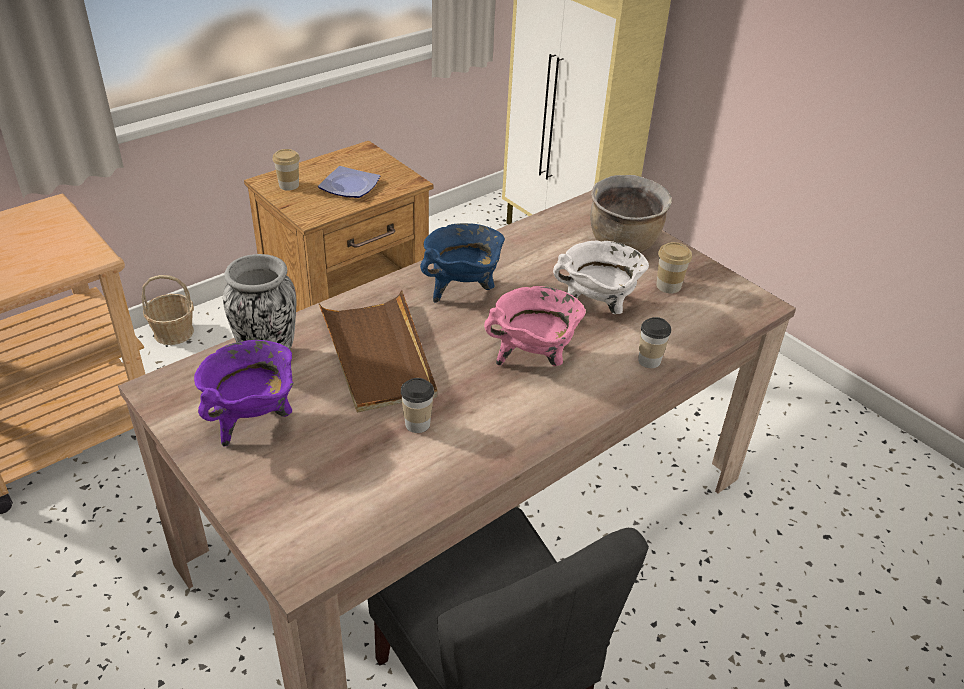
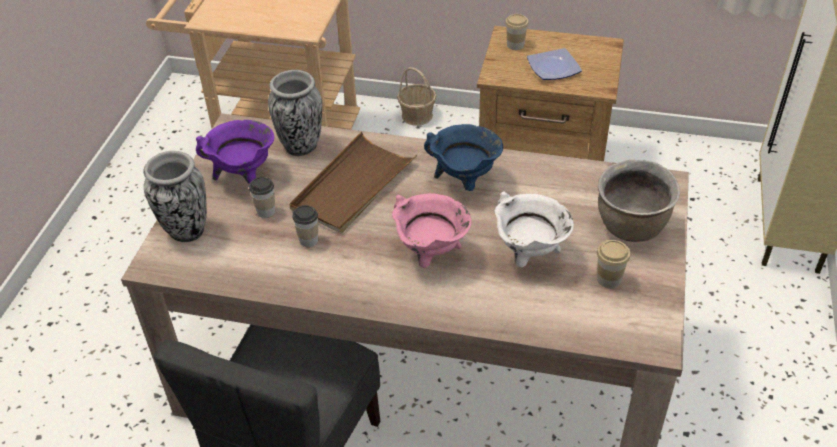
camera: 55 degrees right, 5 degrees up
(281, 512) = (186, 231): none -> vase
(649, 361) = (498, 314): cup -> cup (266, 211)

